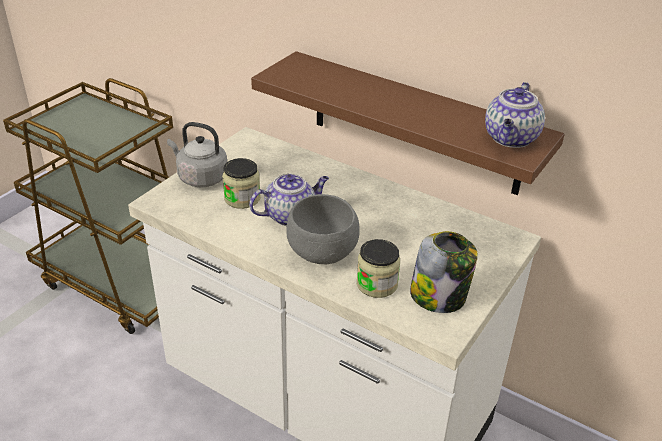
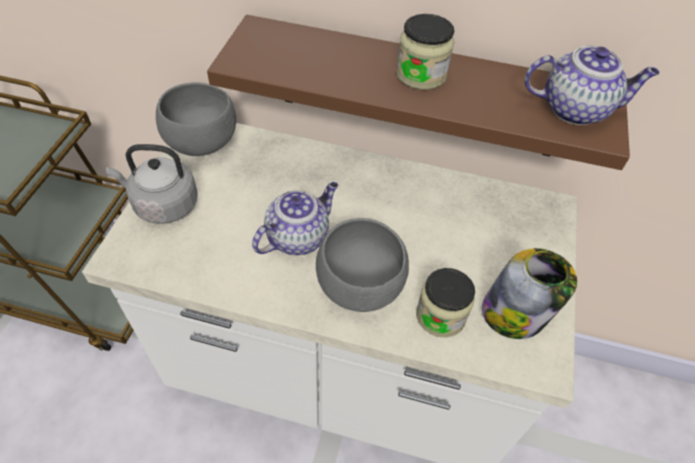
camera: 20 degrees left, 15 degrees up
(242, 198) = (229, 225): jar -> jar (421, 75)
(246, 146) = (202, 143): none -> grey bowl
(511, 139) = (576, 109): teapot -> teapot turned 90 degrees counterclockwise

